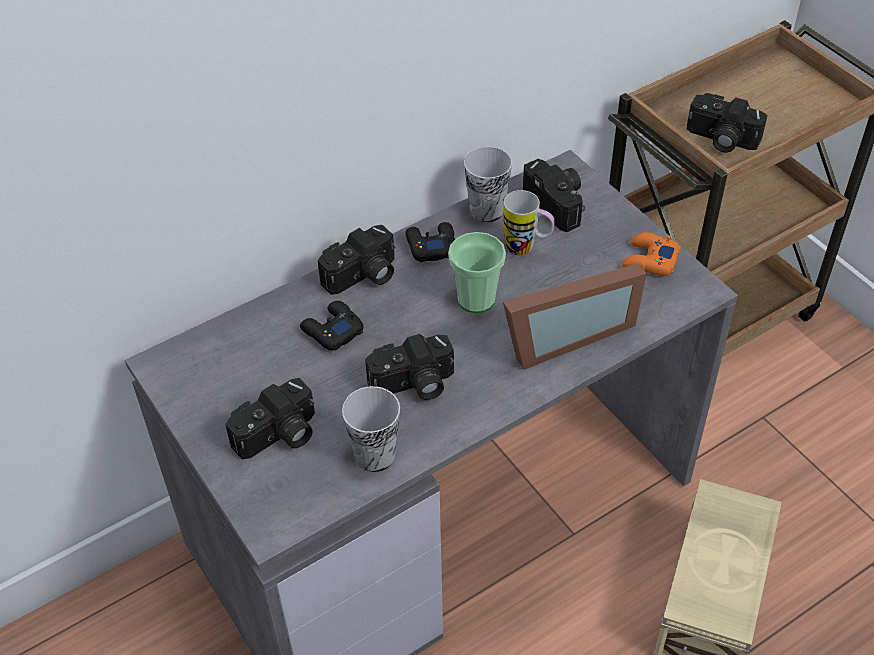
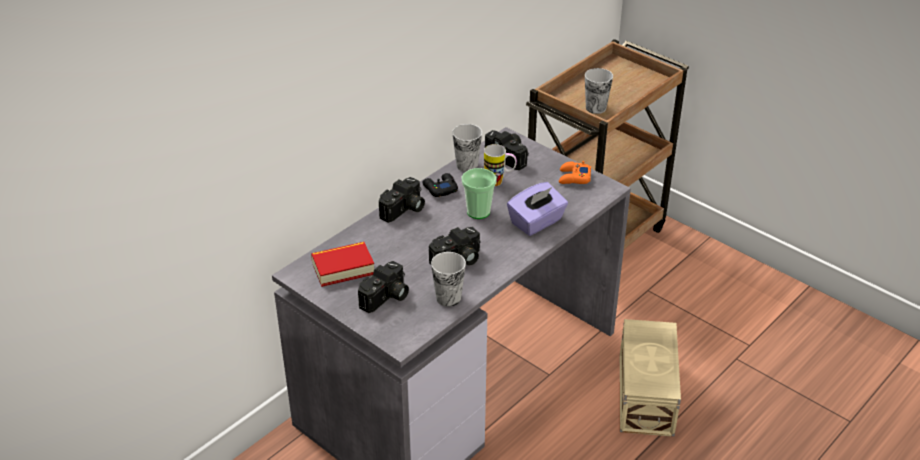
camera: 15 degrees left, 10 degrees down
(233, 367) = (343, 268): none -> book
(332, 330) = (396, 240): black game controller -> none
(563, 335) = (537, 222): picture frame -> purple tissue box
(720, 139) = (596, 108): camera -> cup

